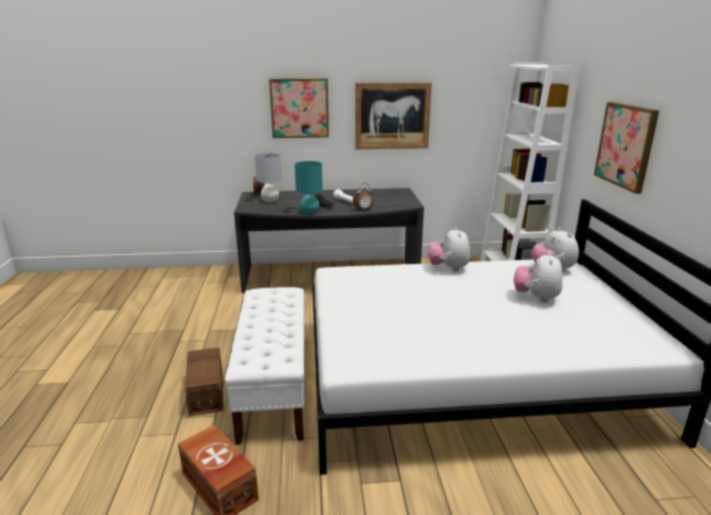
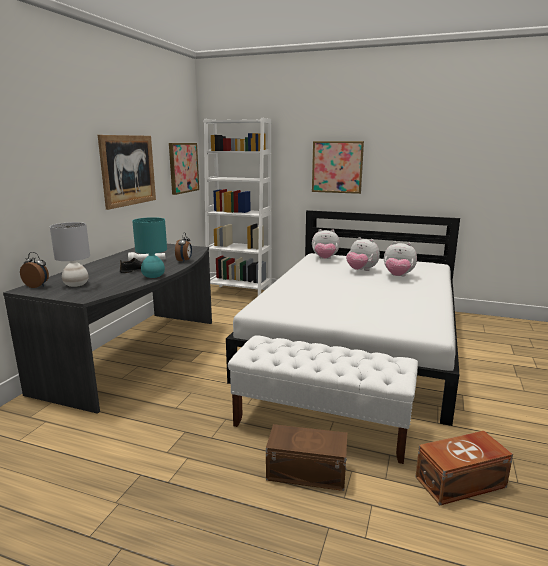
camera: 65 degrees left, 5 degrees down
(299, 108) = (51, 166): picture -> picture (183, 167)
(448, 268) = (294, 278): plush toy -> plush toy (398, 276)

